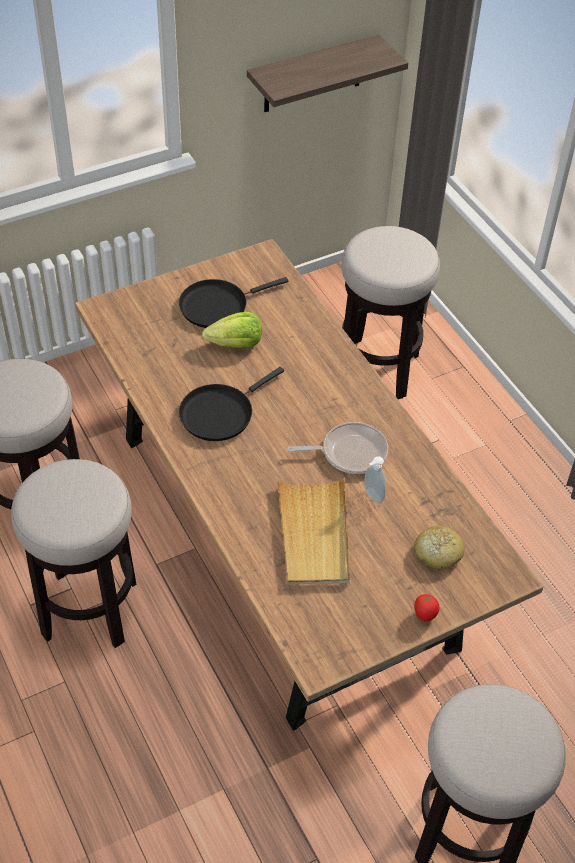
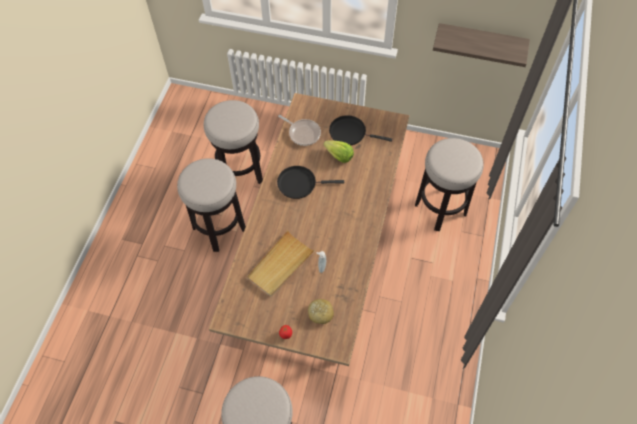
camera: 45 degrees right, 10 degrees up
(349, 452) = (333, 240): frying pan -> frying pan (303, 133)

